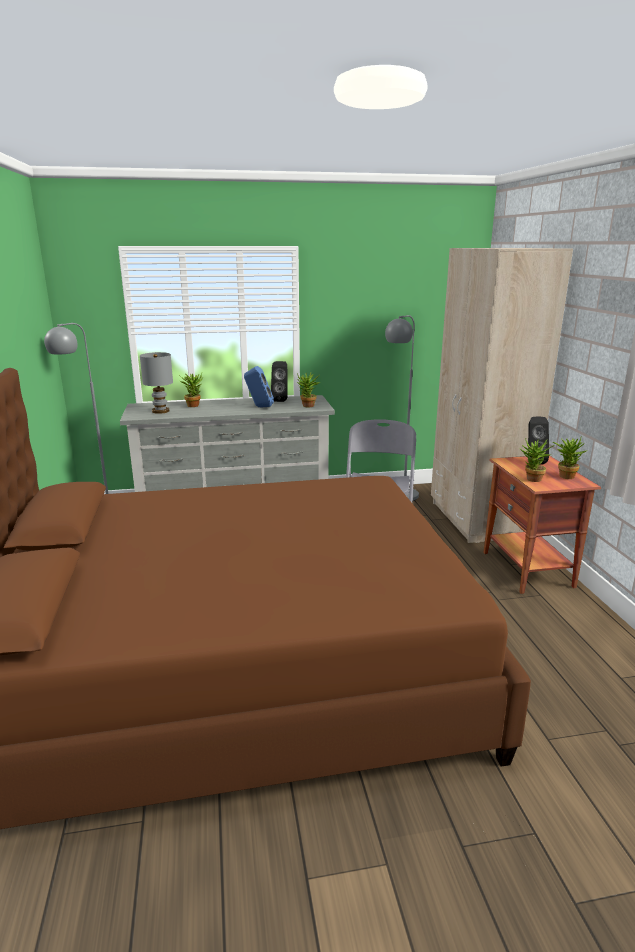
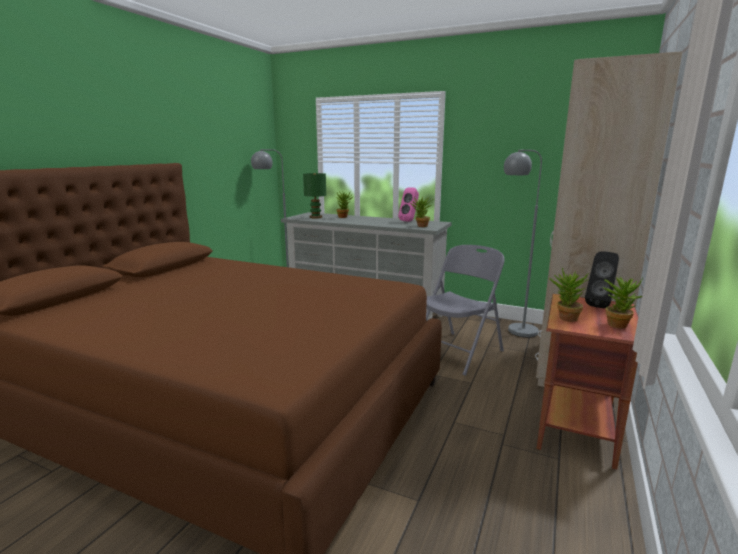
camera: 35 degrees right, 5 degrees down
(160, 411) = (316, 217): grey table lamp -> green table lamp
(259, 407) = (384, 222): blue speaker -> none
(280, 400) = (409, 221): black speaker -> pink speaker

